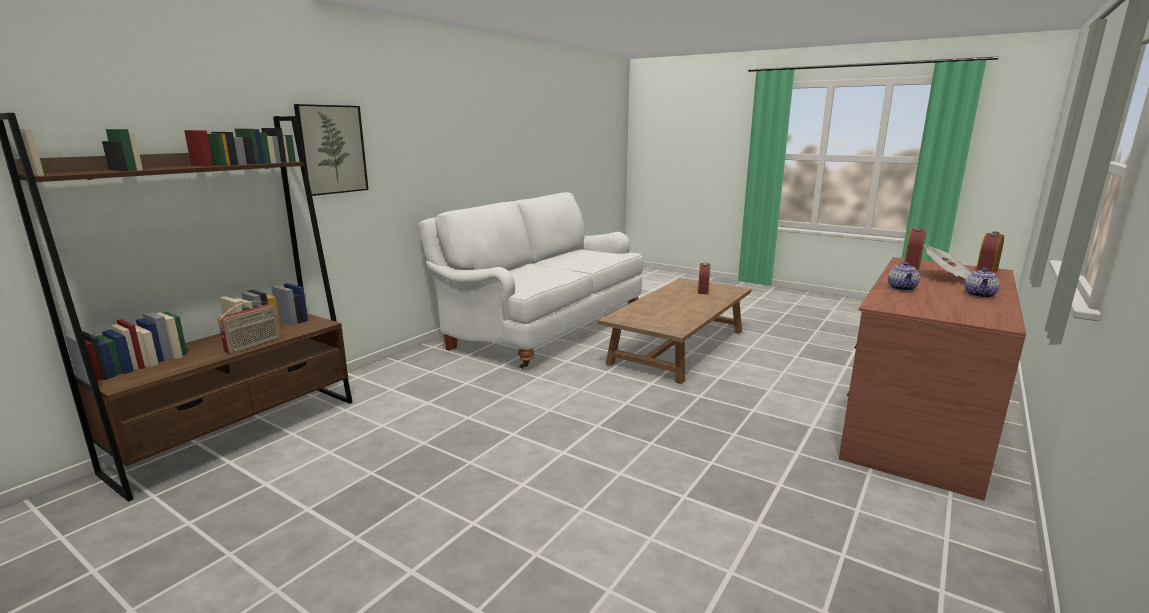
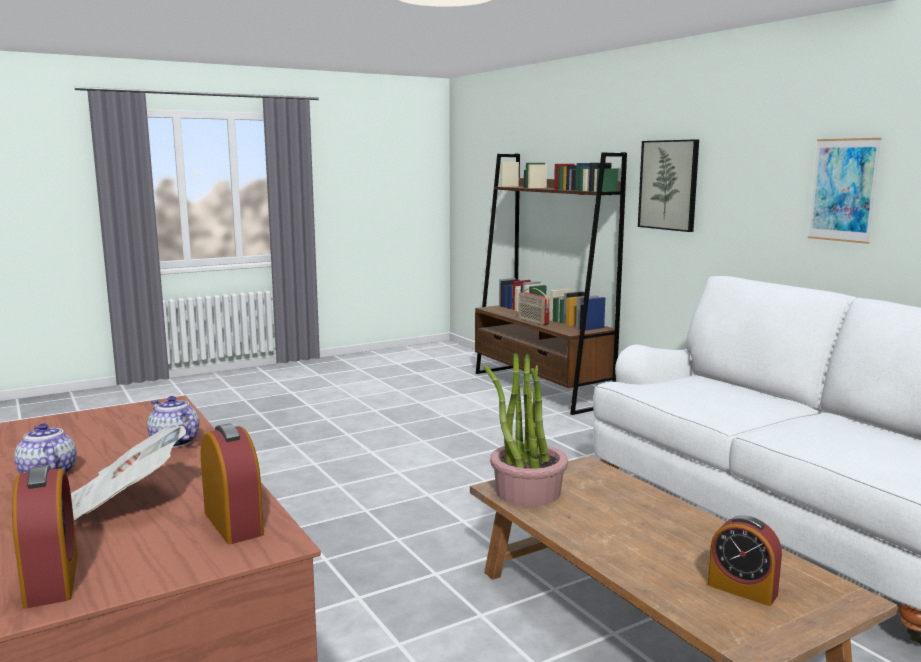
camera: 115 degrees right, 5 degrees down
(460, 143) = (843, 190): none -> picture
(671, 325) = (527, 492): none -> potted plant

